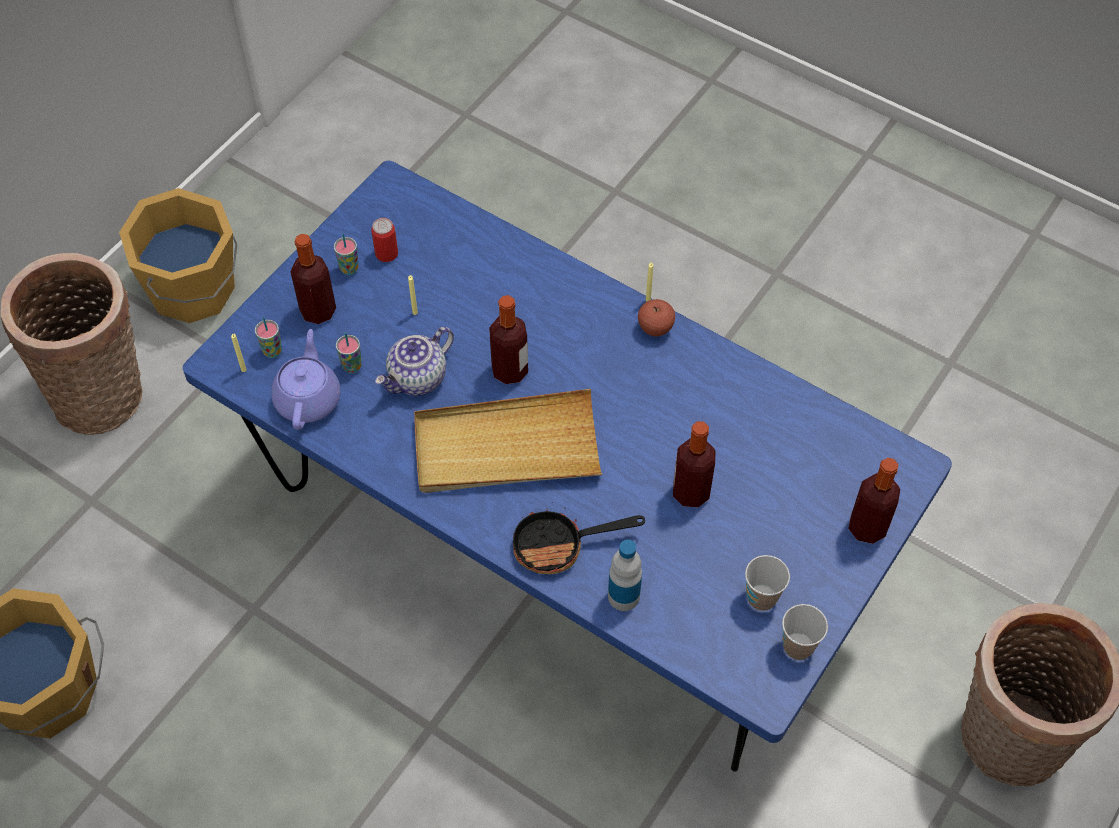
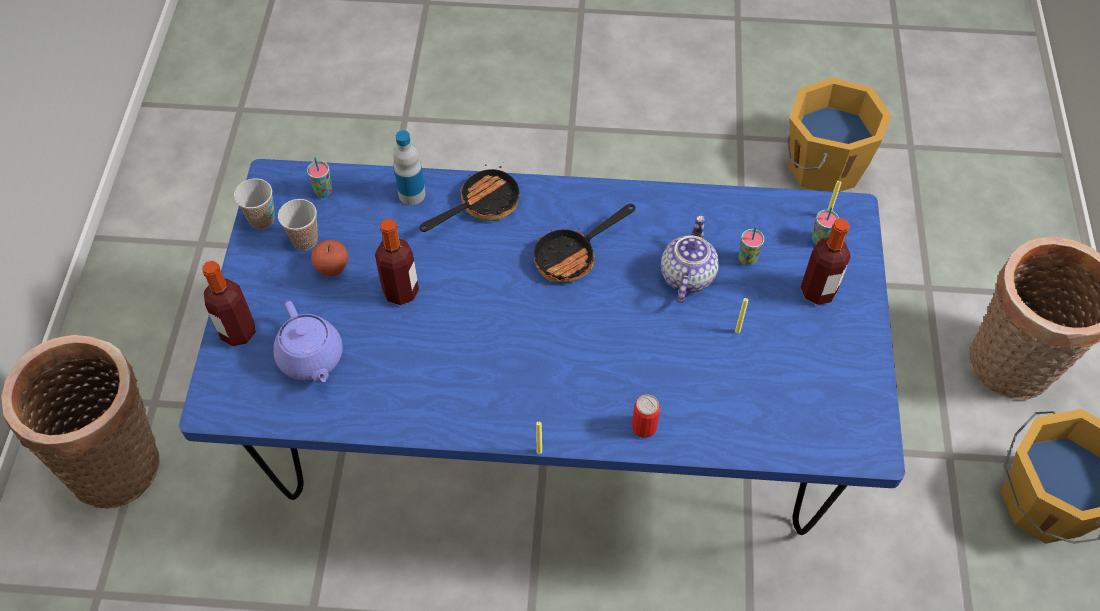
camera: 150 degrees right, 0 degrees up
(308, 398) = (757, 219): purple teapot -> purple teapot (311, 358)
(349, 269) = (828, 342): cup -> cup (324, 192)
(386, 254) = (810, 374): can -> can (644, 427)
(506, 447) = (573, 256): beige tray -> frying pan
(510, 371) = (616, 320): bottle -> none
(655, 328) = (515, 425): apple -> apple (332, 268)

